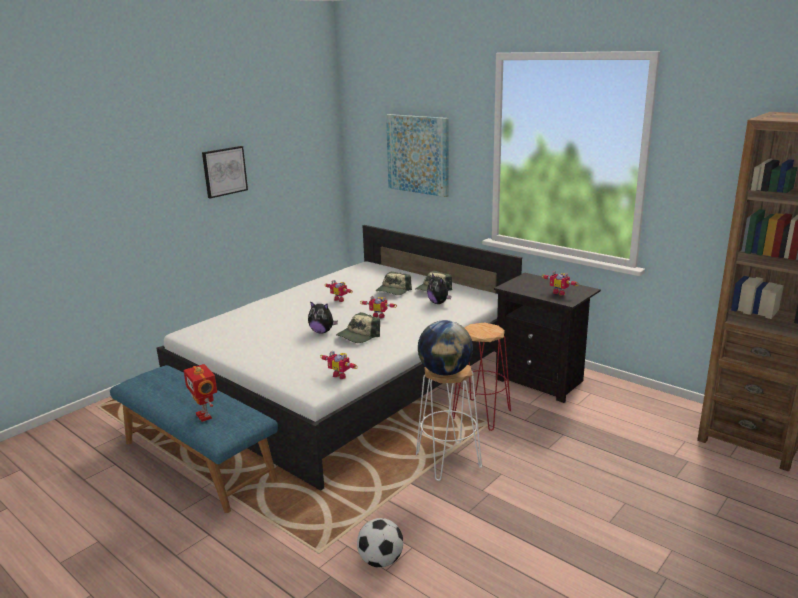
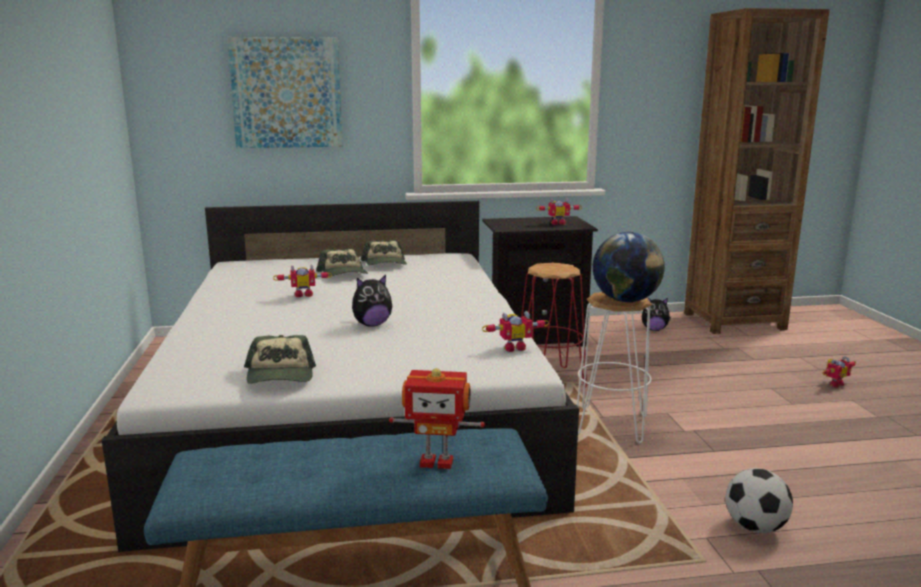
camera: 50 degrees left, 5 degrees down
(224, 171) = (39, 107): picture -> none
(358, 336) = (426, 315): cap -> cap (280, 376)
(379, 315) = (394, 295): toy robot -> toy robot (834, 384)
(439, 303) = (422, 271): plush toy -> plush toy (654, 329)

